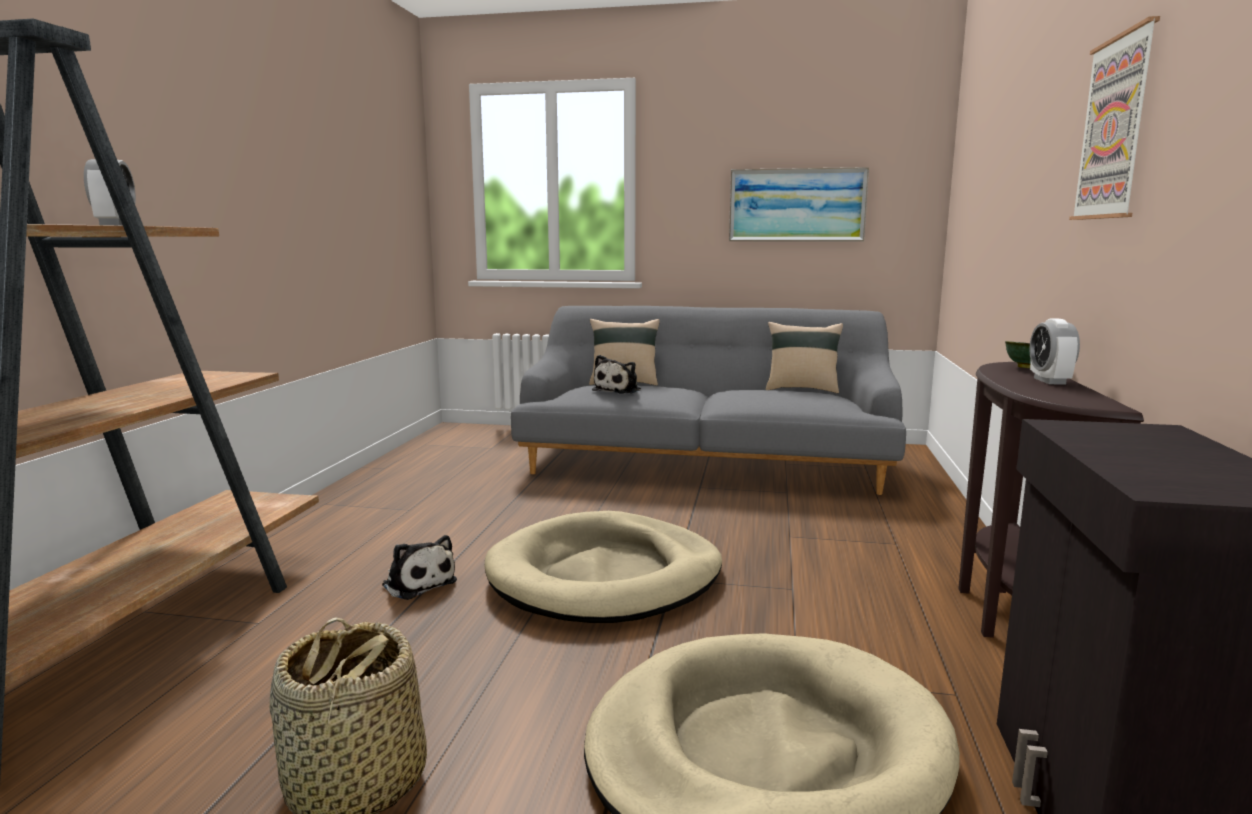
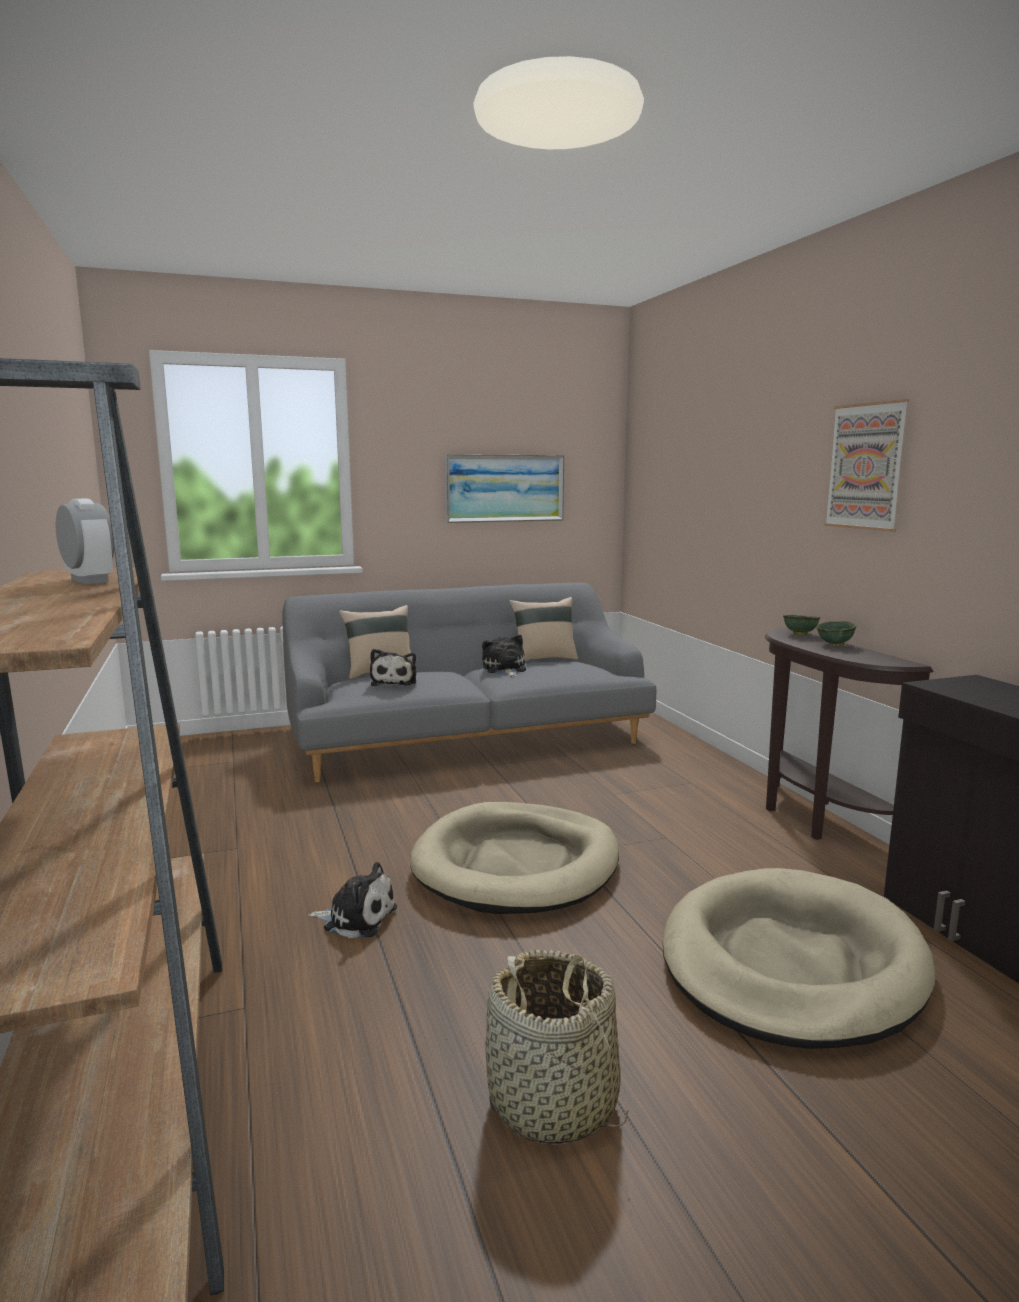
camera: 30 degrees left, 0 degrees up
(741, 393) = (504, 669): none -> plush toy
(1049, 381) = (835, 645): alarm clock -> green bowl

